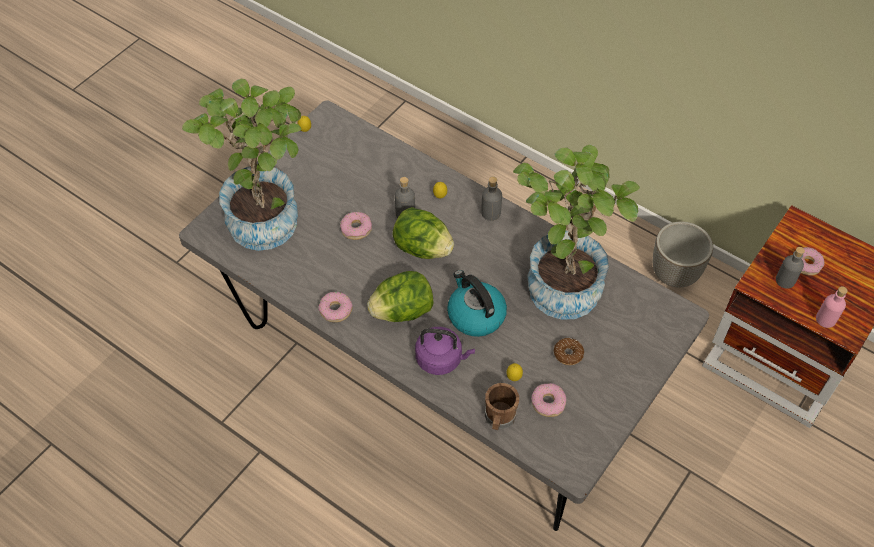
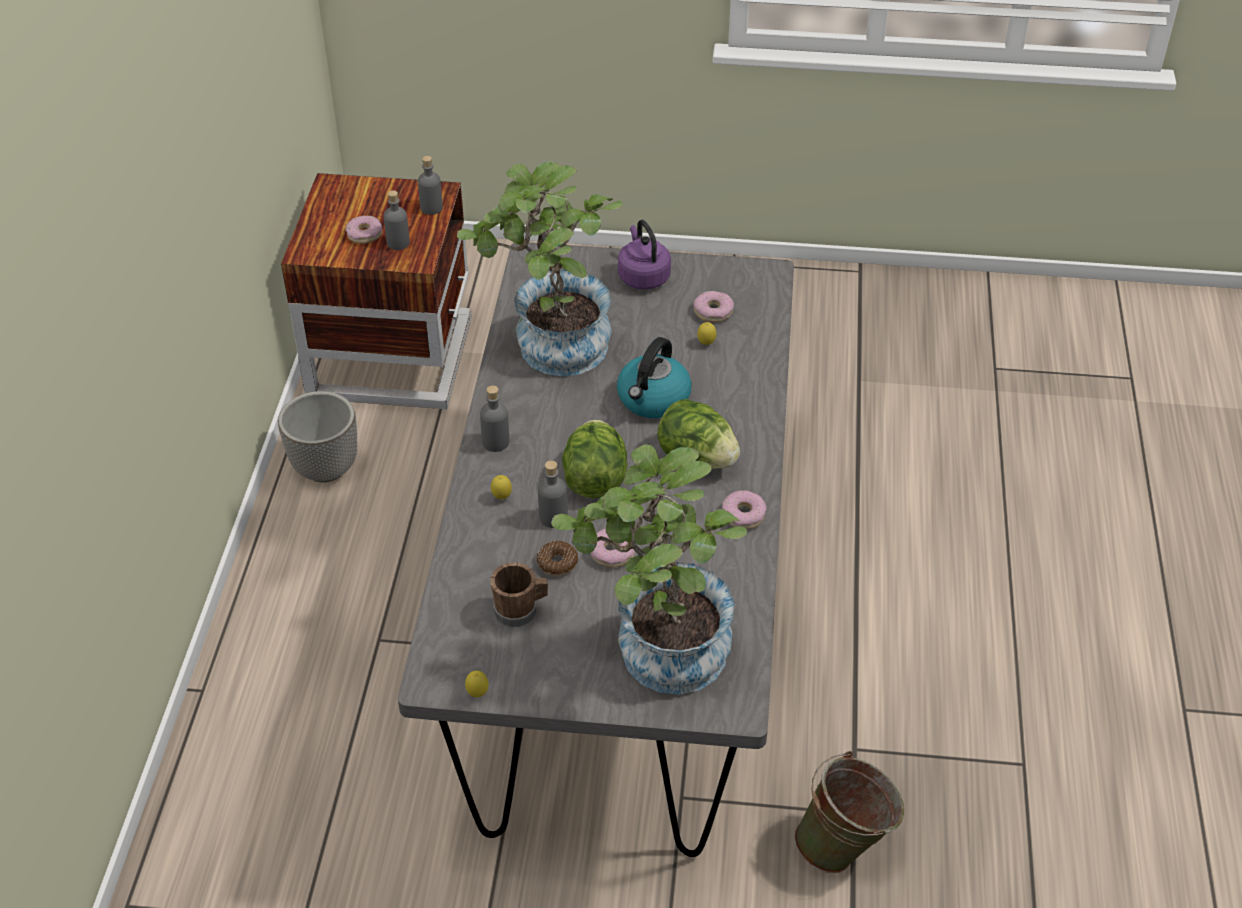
camera: 120 degrees left, 10 degrees down
(204, 404) = (845, 848): none -> green bucket
(441, 359) = (730, 403): purple kettle -> purple kettle (643, 276)
(499, 418) = (761, 337): brown mug -> brown mug (520, 610)
(568, 354) = (644, 317): donut -> donut (557, 563)
(825, 319) = (431, 208): pink bottle -> grey bottle

